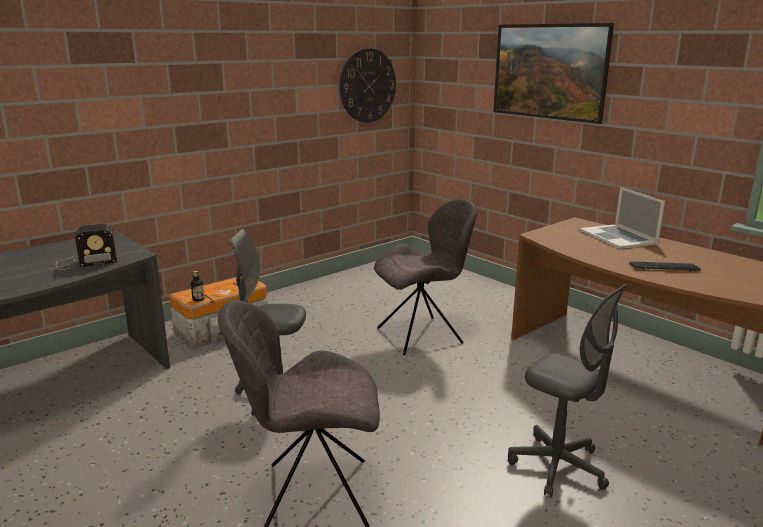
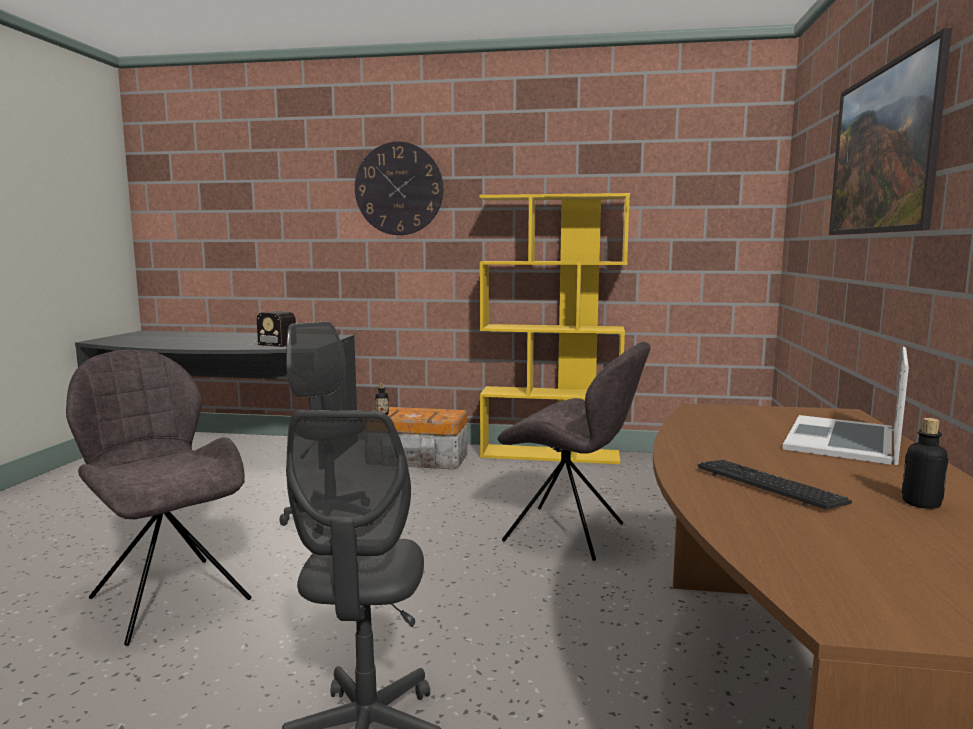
camera: 50 degrees right, 10 degrees down
(303, 290) = (551, 454): none -> yellow bookcase
(367, 85) = (690, 209): wall clock -> wall clock (399, 189)
(700, 258) = (921, 503): none -> bottle

